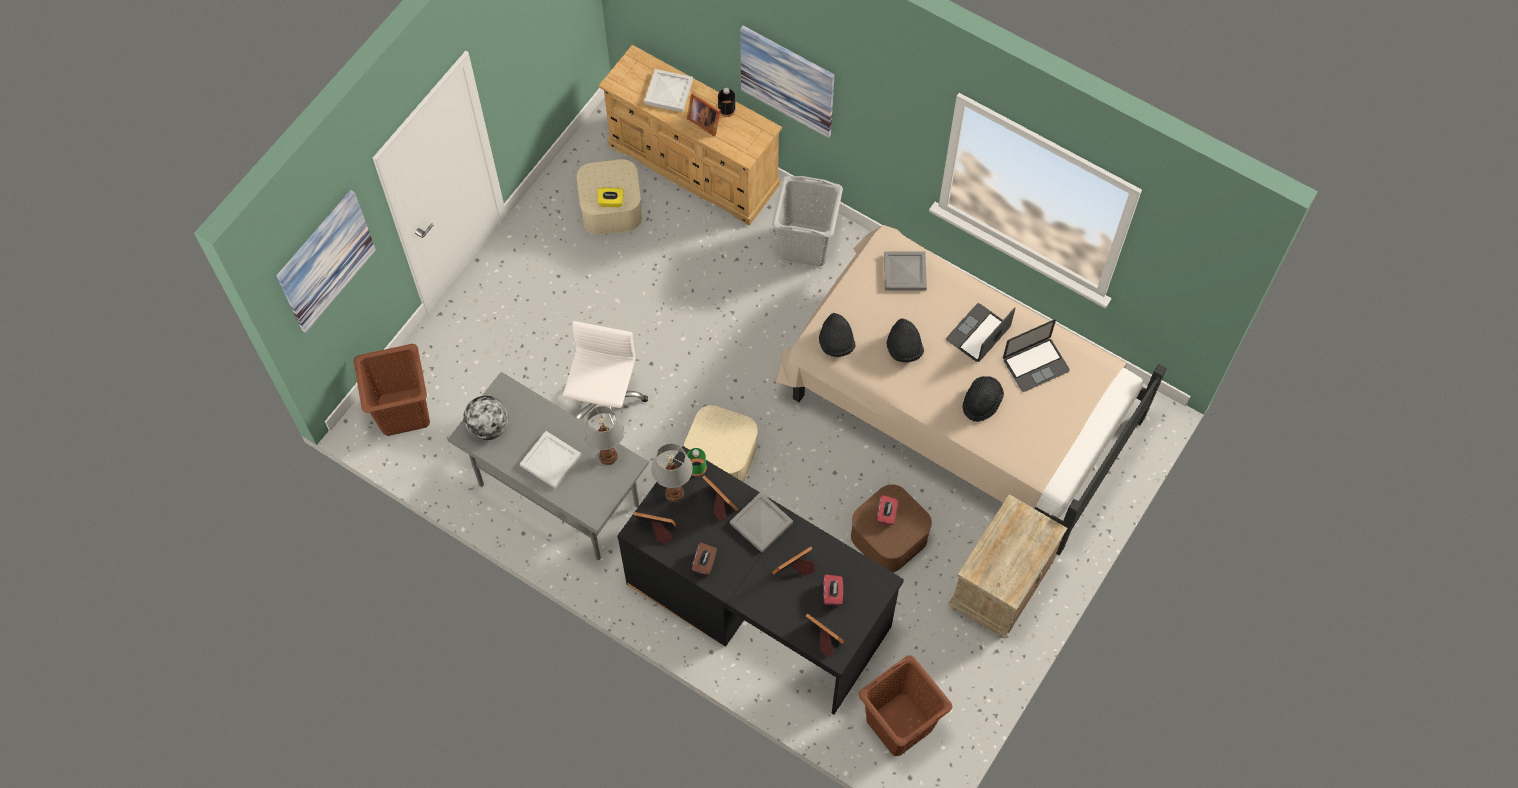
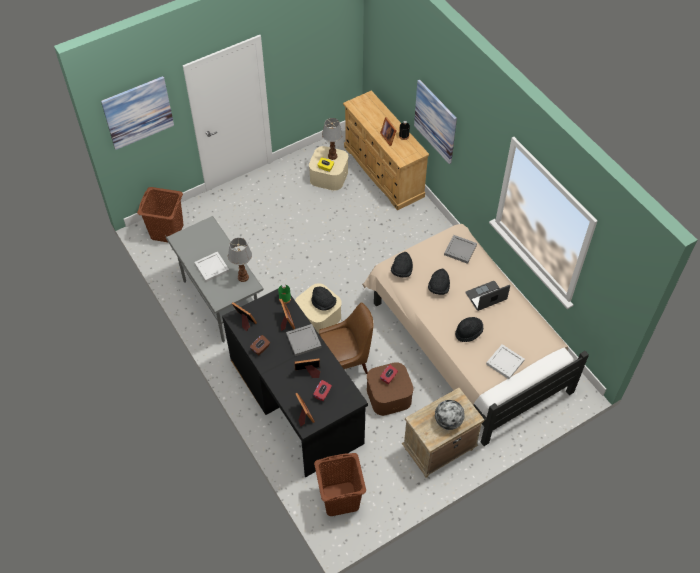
camera: 25 degrees right, 10 degrees down
(488, 427) = (190, 239): globe -> globe (448, 421)
(604, 403) = (271, 266): white office chair -> none
(668, 92) = (377, 118): white tray -> white tray (504, 362)
(675, 493) = (265, 307): table lamp -> table lamp (333, 156)
(730, 437) = (323, 303): none -> black hat
(801, 510) = (346, 362): none -> brown chair
(806, 244) = (423, 230): grey laundry basket -> none
(1035, 364) = (511, 325): laptop -> none

